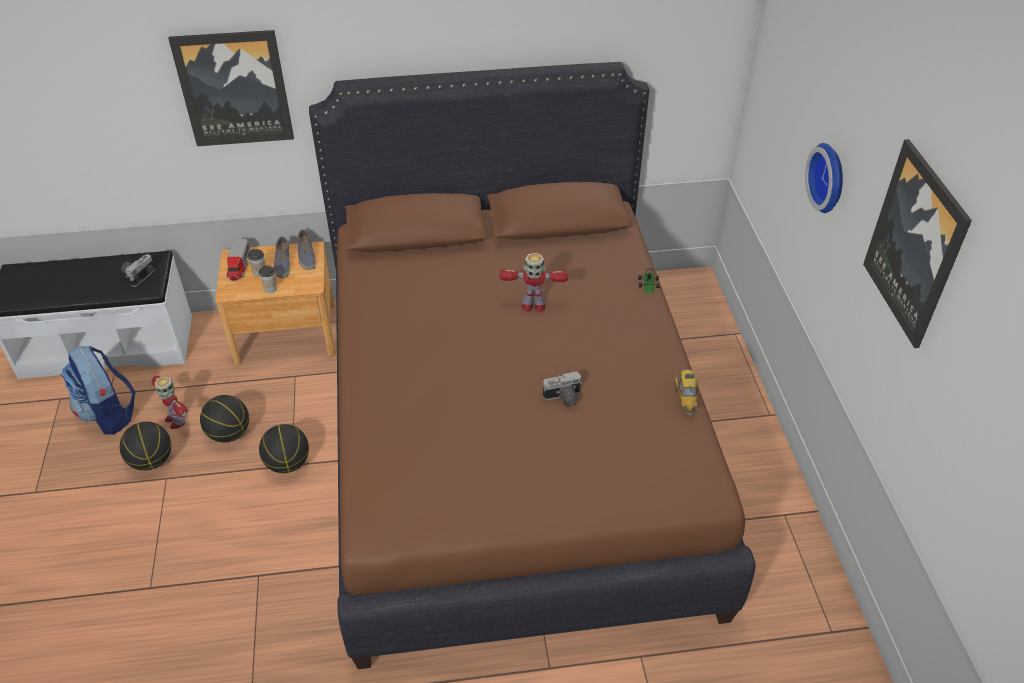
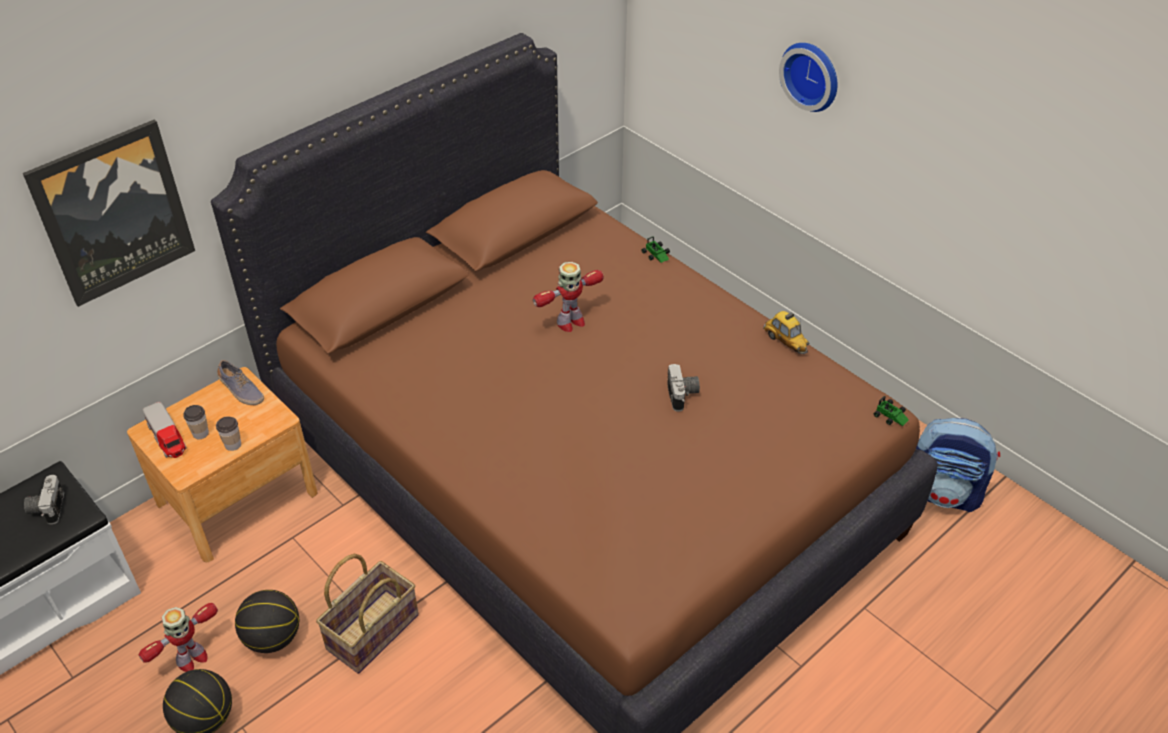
camera: 35 degrees left, 0 degrees up
(109, 414) = (96, 699): backpack -> backpack (943, 493)
(176, 420) = (191, 659): toy robot -> toy robot turned 60 degrees counterclockwise
(282, 264) = (220, 411): shoe -> none
(288, 463) = (372, 630): basketball -> basket
(563, 398) = (683, 395): camera -> camera turned 45 degrees counterclockwise
(717, 500) = (892, 415): none -> toy car
(916, 244) = (971, 99): picture -> none

